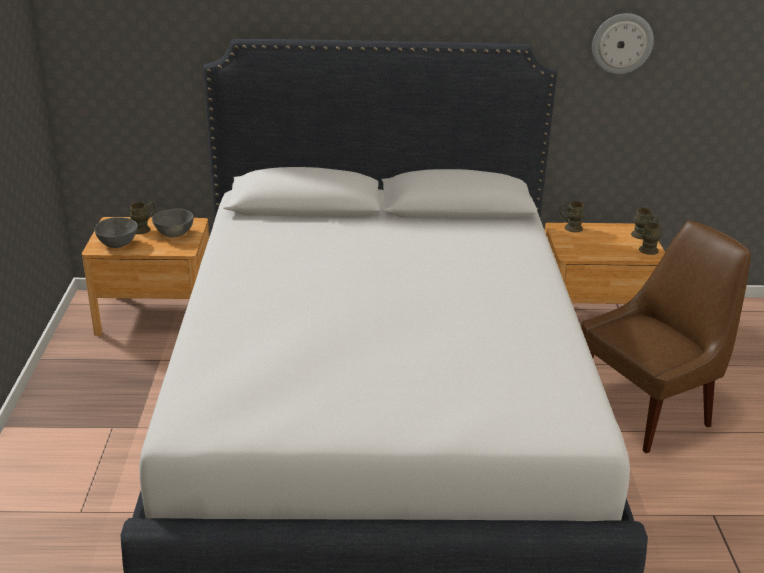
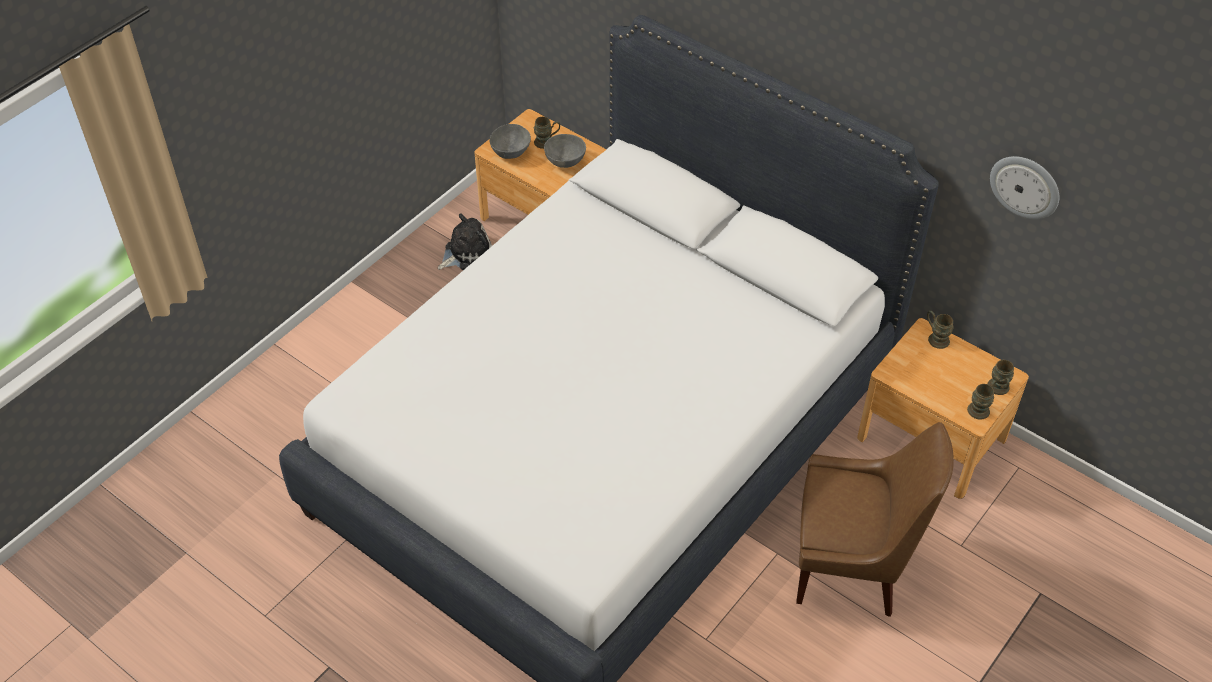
camera: 40 degrees right, 20 degrees up
(106, 361) = (466, 253): none -> plush toy

